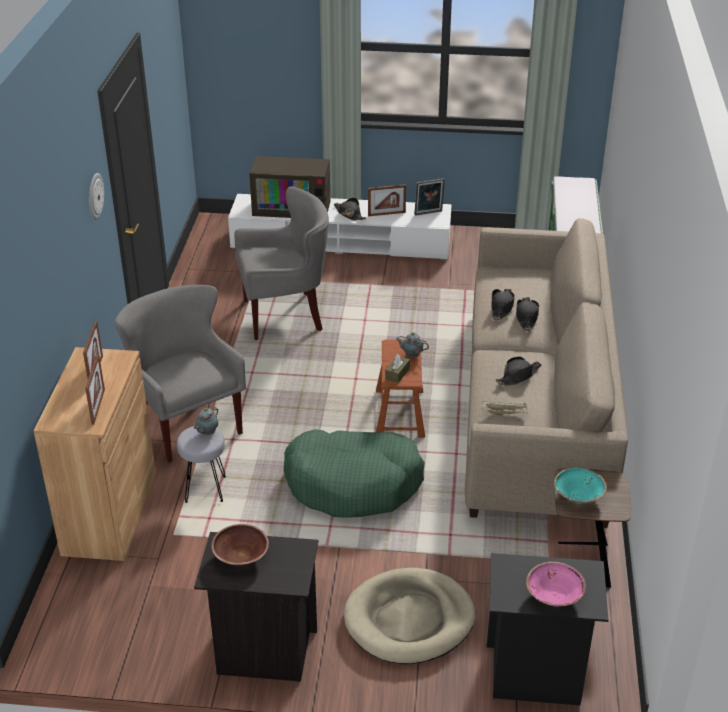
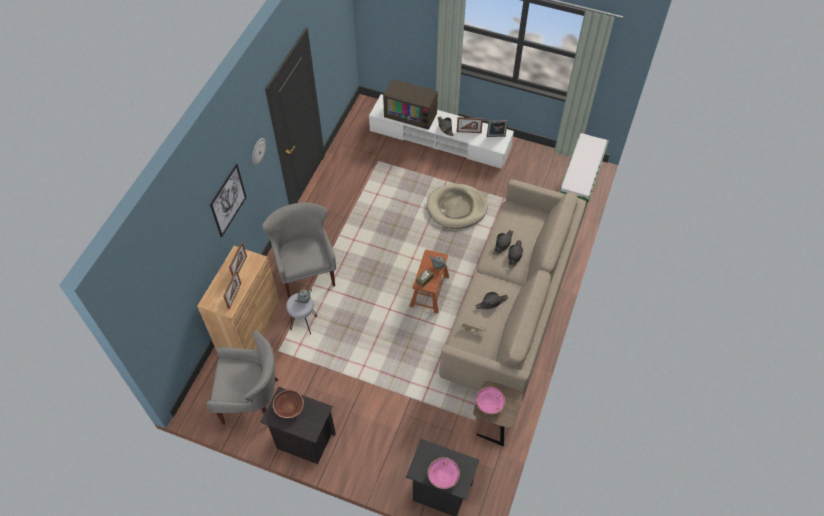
camera: 15 degrees right, 20 degrees up
(63, 256) = (228, 200): none -> picture
(285, 316) = (386, 197): grey armchair -> grey armchair (252, 401)
(353, 483) = (386, 338): green dog bed -> none
(409, 620) = (386, 439): beige dog bed -> beige dog bed (456, 208)
(578, 496) = (489, 404): turquoise bowl -> pink bowl

